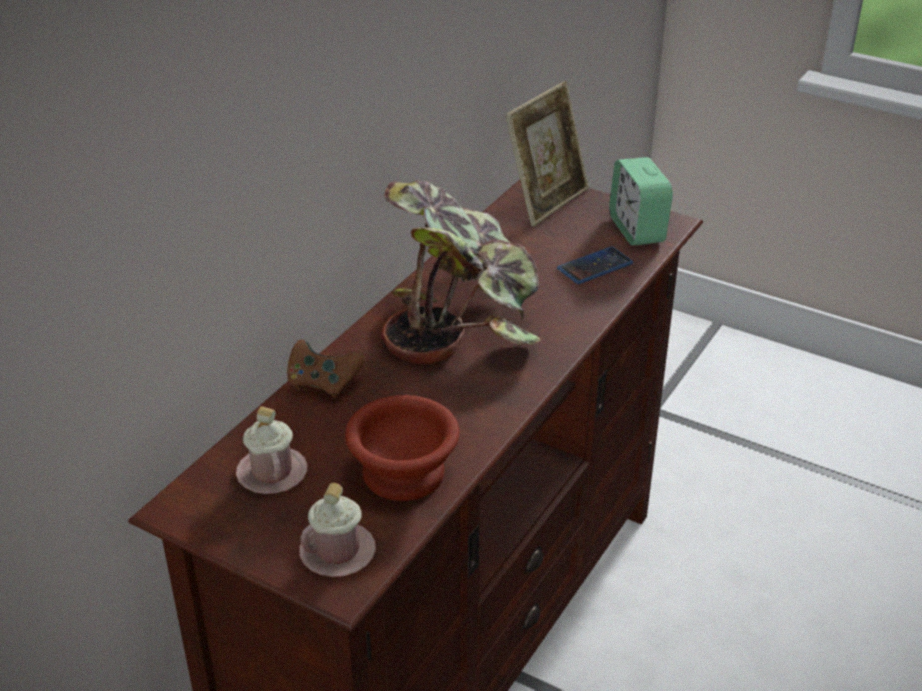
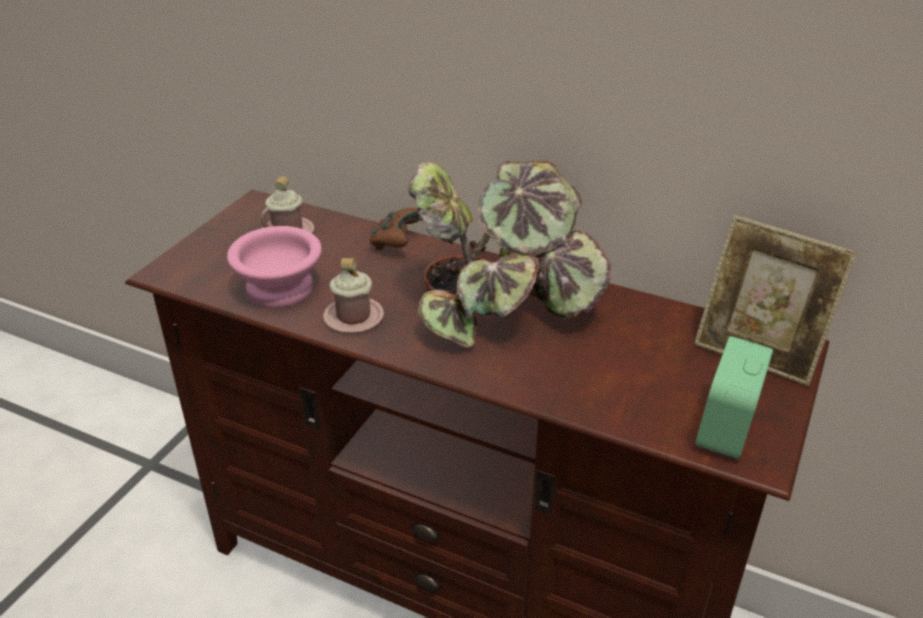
camera: 85 degrees right, 0 degrees up
(337, 552) = (198, 267): pink mug -> pink mug (353, 317)
(400, 475) = (278, 287): brown bowl -> pink bowl
(595, 266) = (626, 392): phone -> none
(637, 230) = (726, 429): alarm clock -> alarm clock turned 45 degrees counterclockwise

